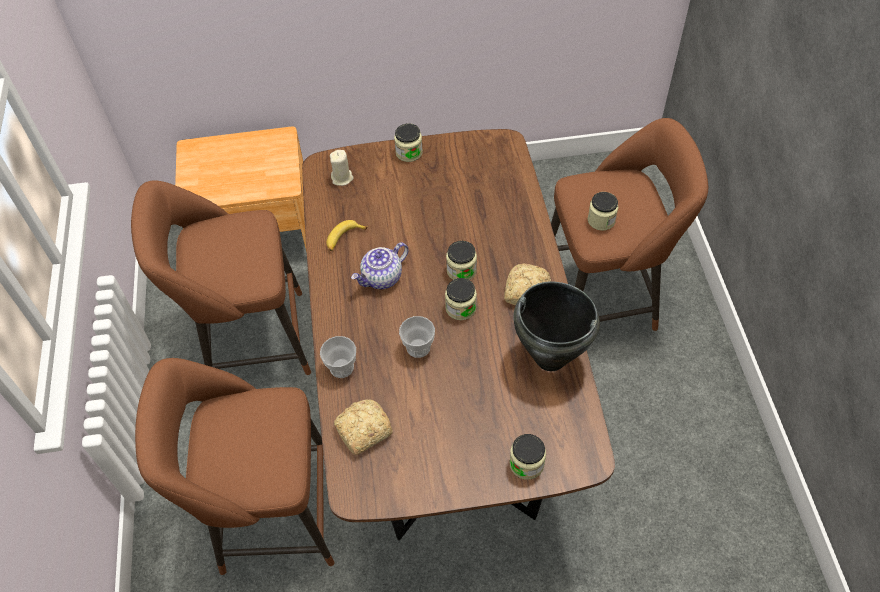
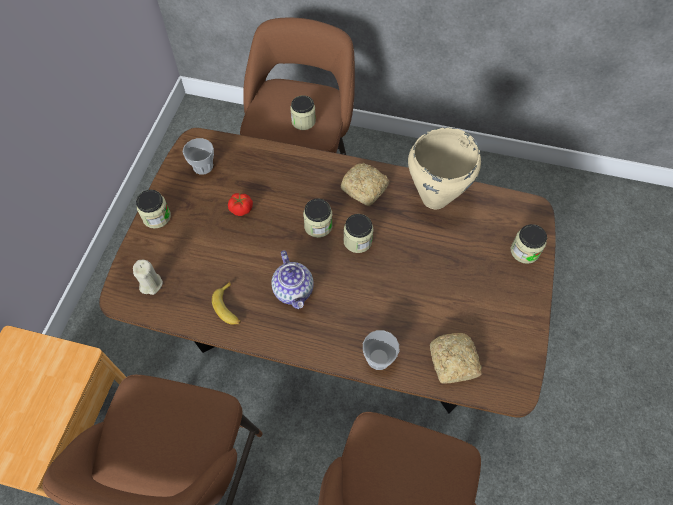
camera: 70 degrees left, 5 degrees up
(418, 347) = (384, 288): cup -> cup (203, 166)
(448, 206) = (241, 209): none -> tomato
(550, 357) = (434, 198): black cooking pot -> beige cooking pot

